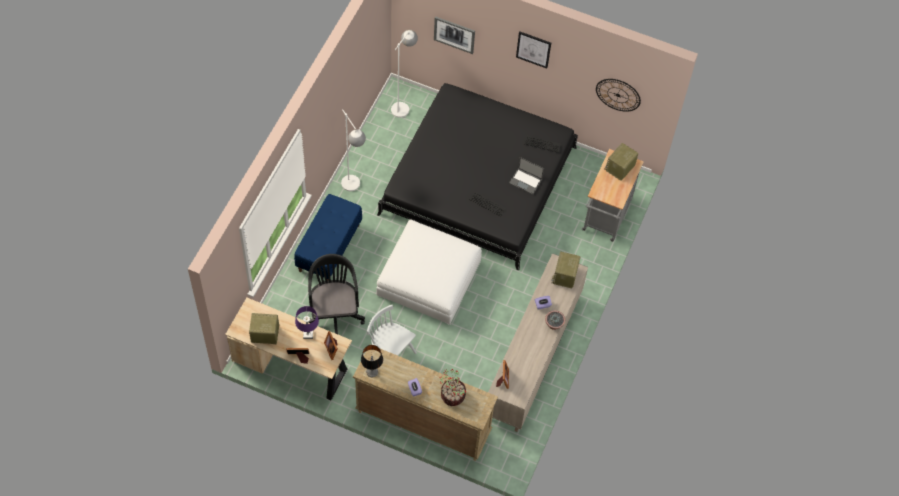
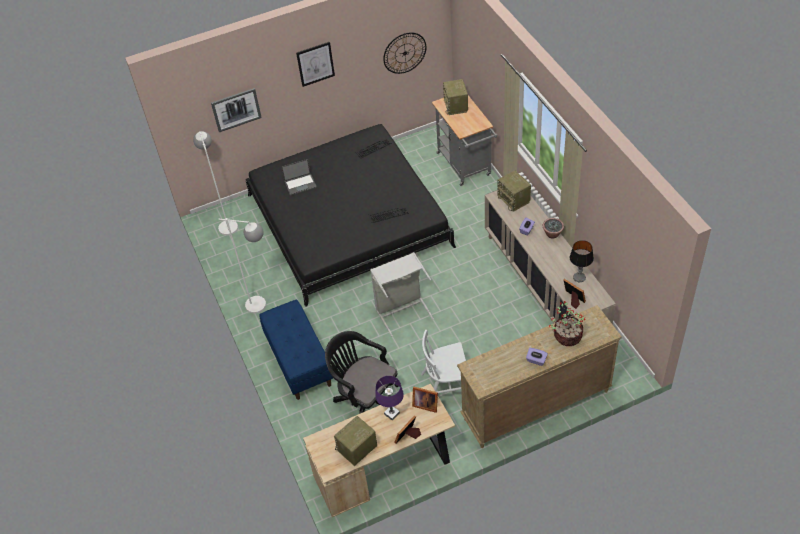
camera: 40 degrees left, 10 degrees down
(372, 372) = (488, 381): table lamp -> table lamp (579, 277)
(429, 278) = (402, 310): white ottoman -> grey laundry basket
(526, 181) = (394, 178): laptop -> laptop (300, 184)

